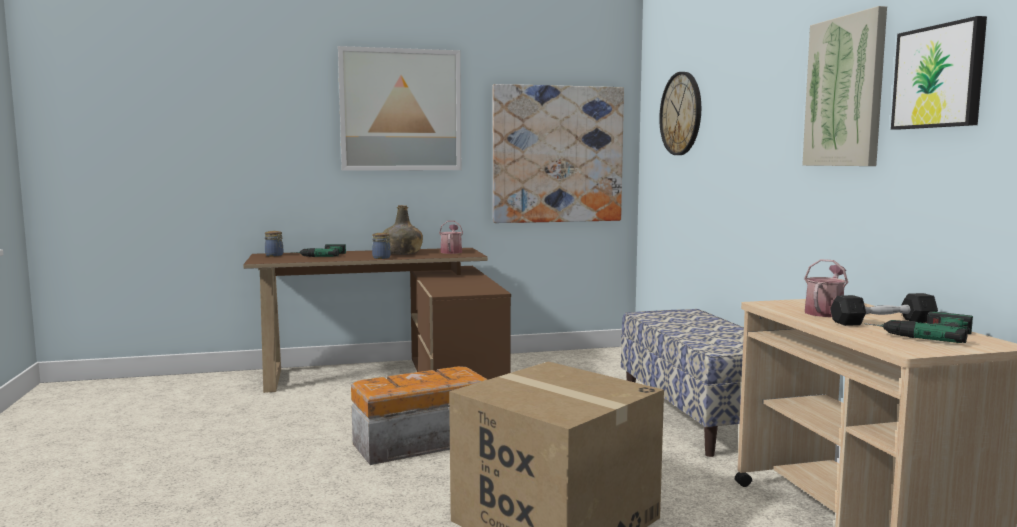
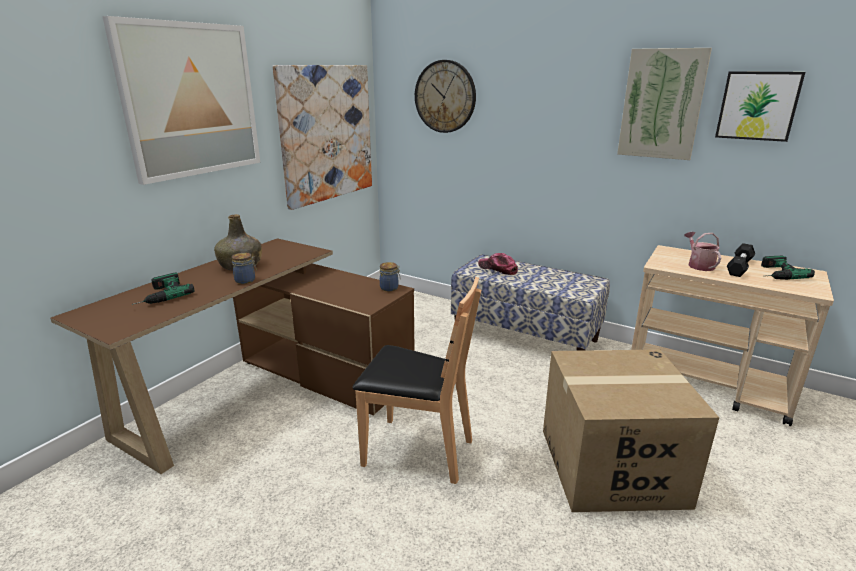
camera: 45 degrees left, 15 degrees up
(274, 255) = (100, 312): jar -> jar (390, 288)
(419, 442) = (417, 451): storage box -> brown chair
(451, 252) = (281, 251): watering can -> none
(680, 319) = (498, 269): none -> cap

